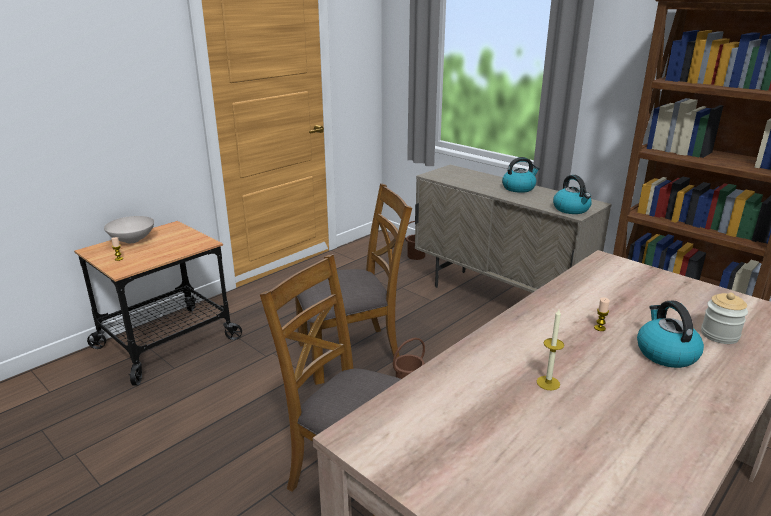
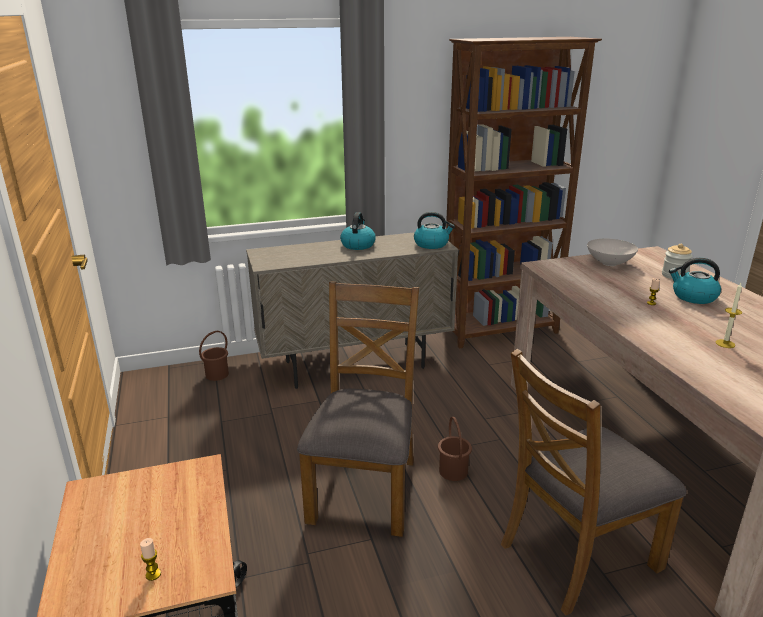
camera: 60 degrees left, 0 degrees up
(132, 240) = (86, 547): white bowl -> white bowl (609, 263)

